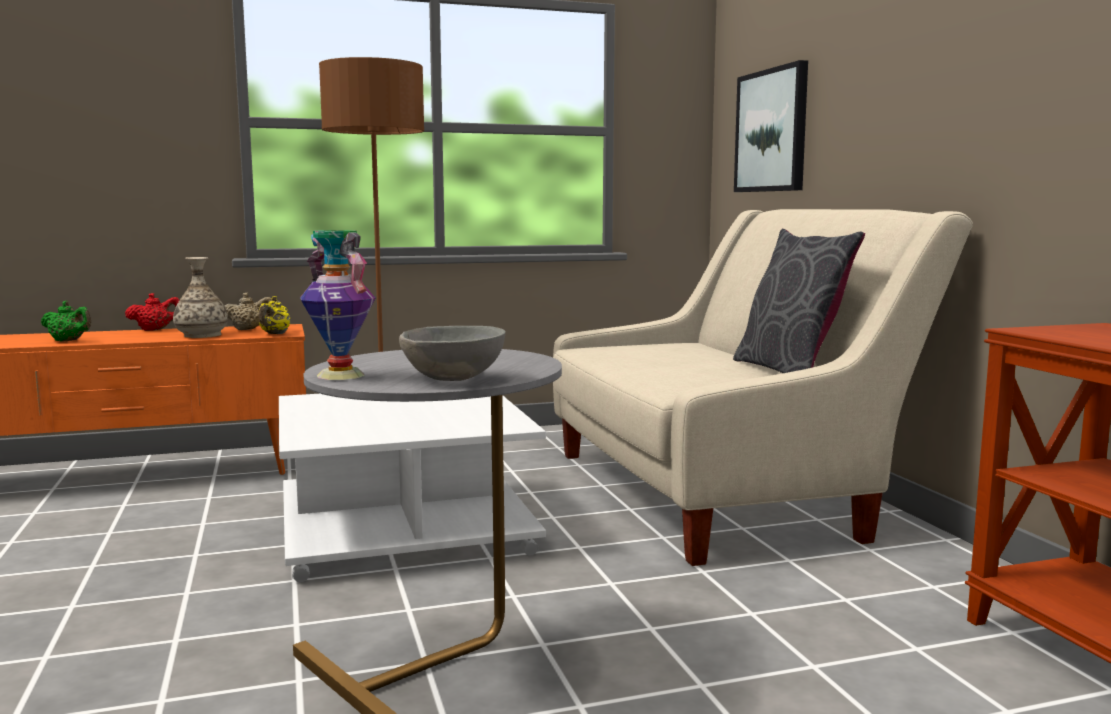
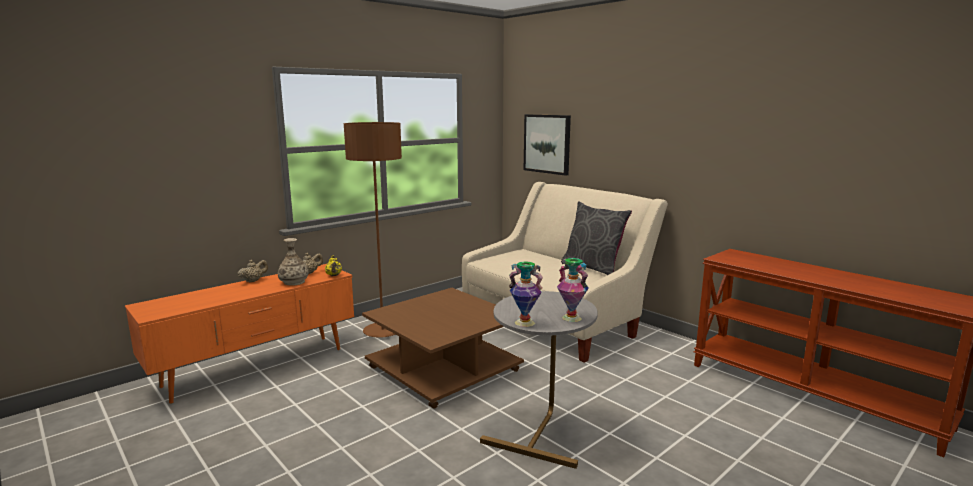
camera: 25 degrees left, 5 degrees up
(69, 341) = (223, 298): green teapot -> none
(155, 330) = (254, 281): red teapot -> beige teapot
(407, 528) = (445, 369): white coffee table -> brown coffee table
(454, 379) = (571, 318): grey bowl -> vase

